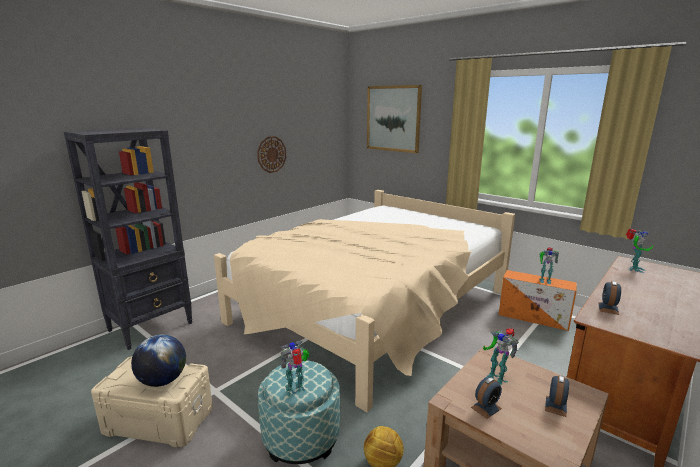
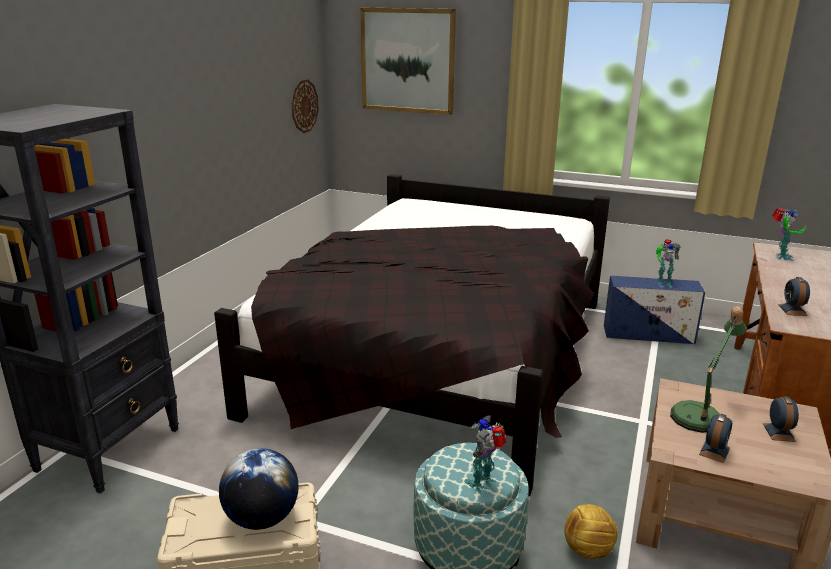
camera: 20 degrees left, 5 degrees up
(271, 154) = (233, 130): wall clock -> wall clock (304, 106)
(373, 307) = (441, 355): beige bed -> black bed
(496, 377) = (700, 415): toy robot -> table lamp
(534, 318) = (649, 334): orange storage box -> blue storage box

